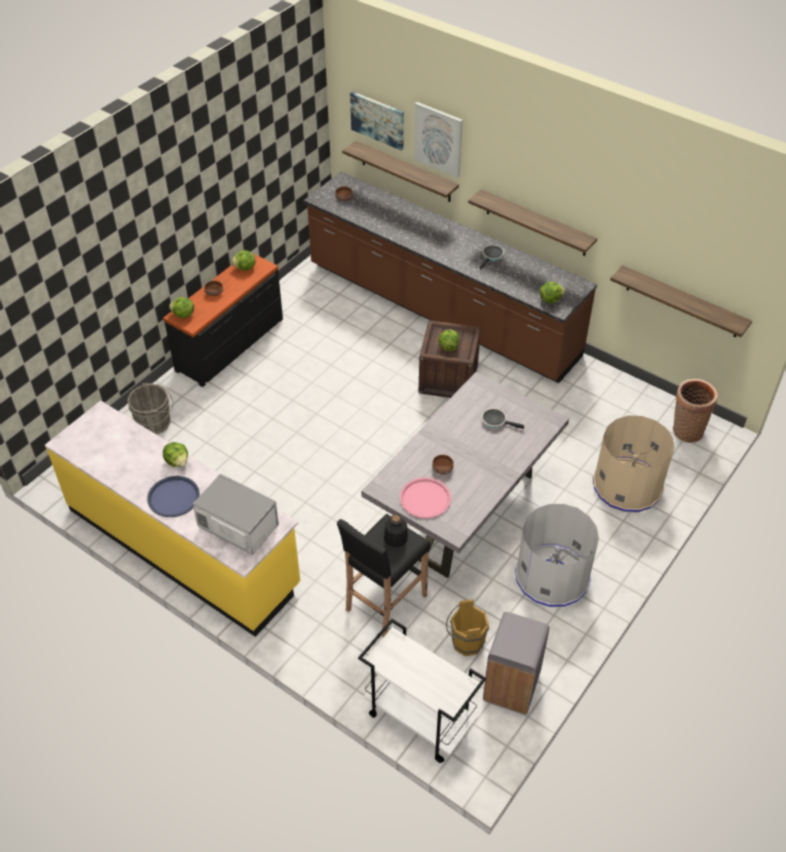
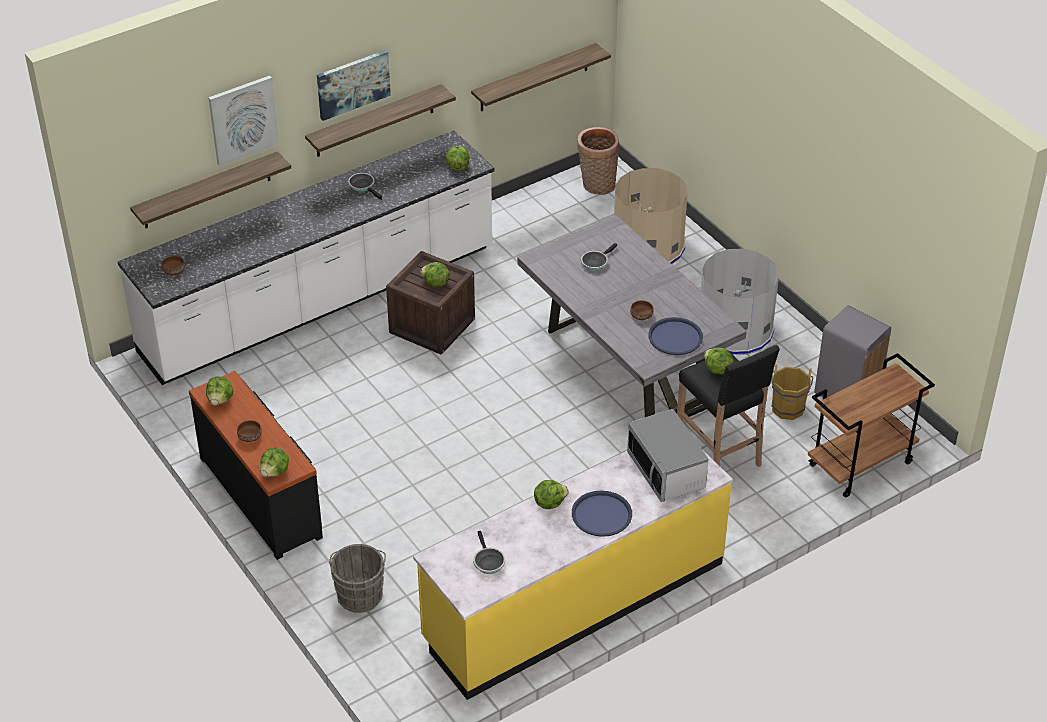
camera: 70 degrees left, 5 degrees down
(103, 442) = (488, 562): none -> frying pan
(238, 527) = (666, 471): microwave -> microwave turned 75 degrees counterclockwise
(377, 120) = (158, 157): picture -> picture (353, 84)
(395, 538) = (717, 370): bottle -> lettuce
(418, 719) = (860, 465): white cart -> brown cart
(425, 498) = (675, 337): pink tray -> blue tray
(441, 311) = (319, 302): brown counter -> white counter

